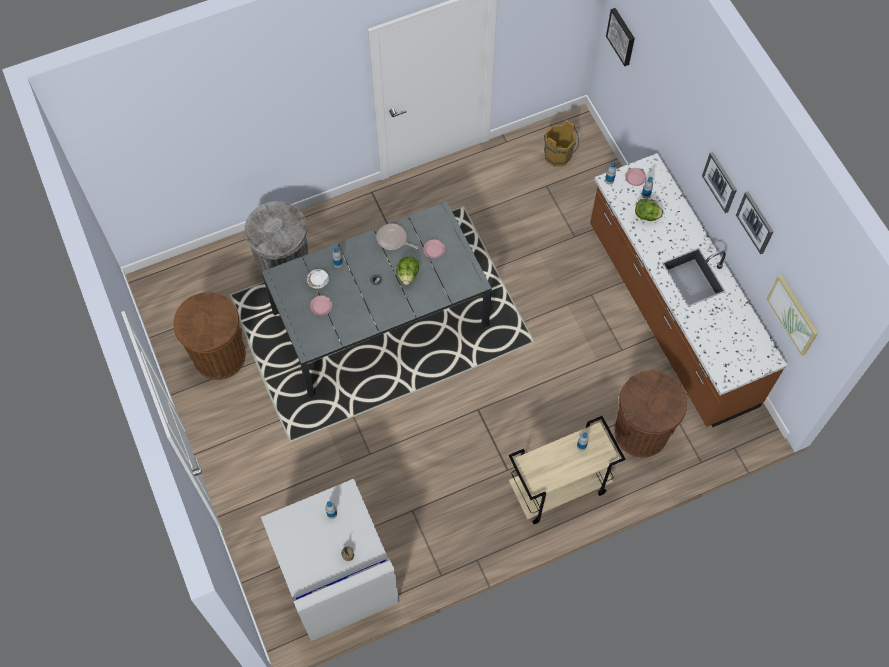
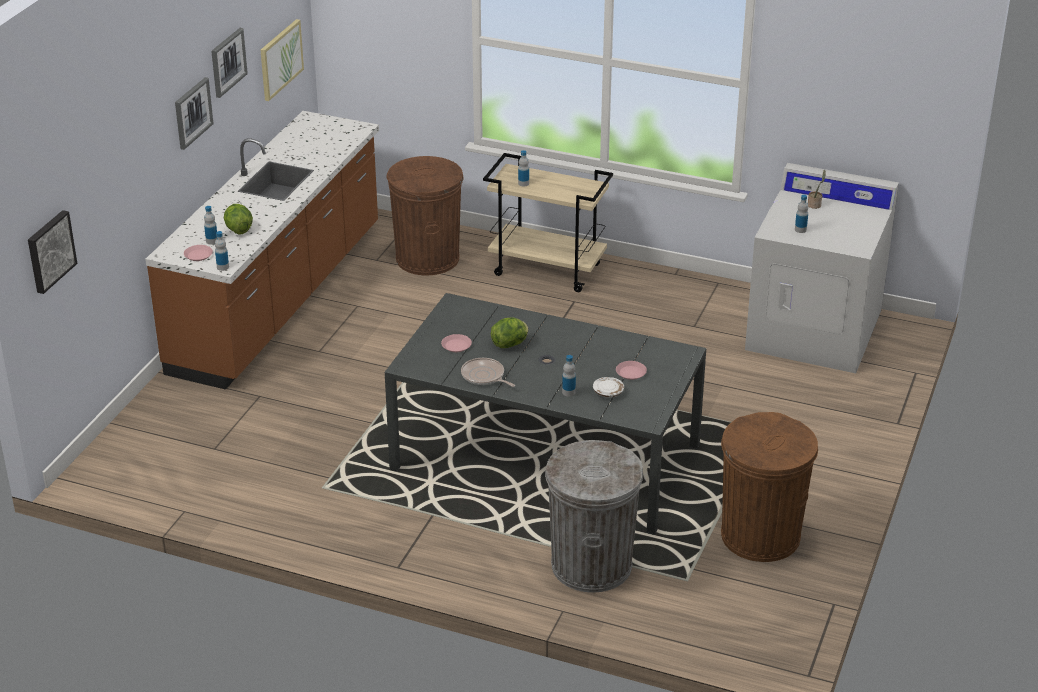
camera: 135 degrees left, 30 degrees down
(393, 239) = (484, 376): frying pan -> frying pan turned 150 degrees clockwise
(559, 157) = (159, 461): brown bucket -> none

